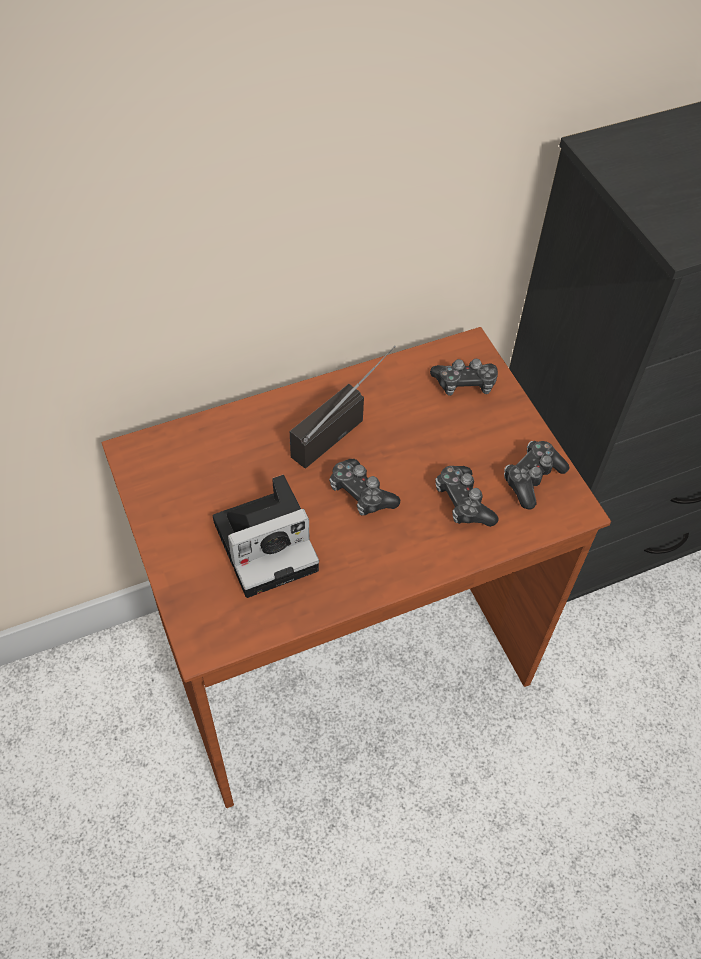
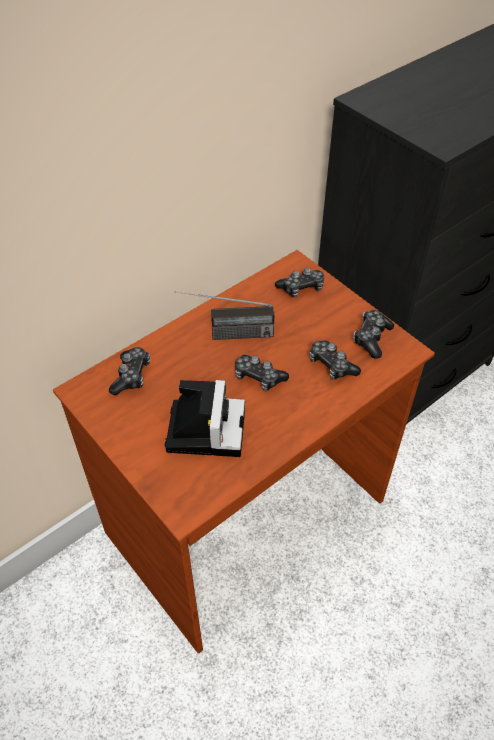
camera: 15 degrees left, 5 degrees down
(202, 449) = (131, 376): none -> game controller
(269, 543) = (205, 427): camera -> camera turned 45 degrees counterclockwise
(340, 425) = (226, 335): radio -> radio turned 120 degrees counterclockwise

